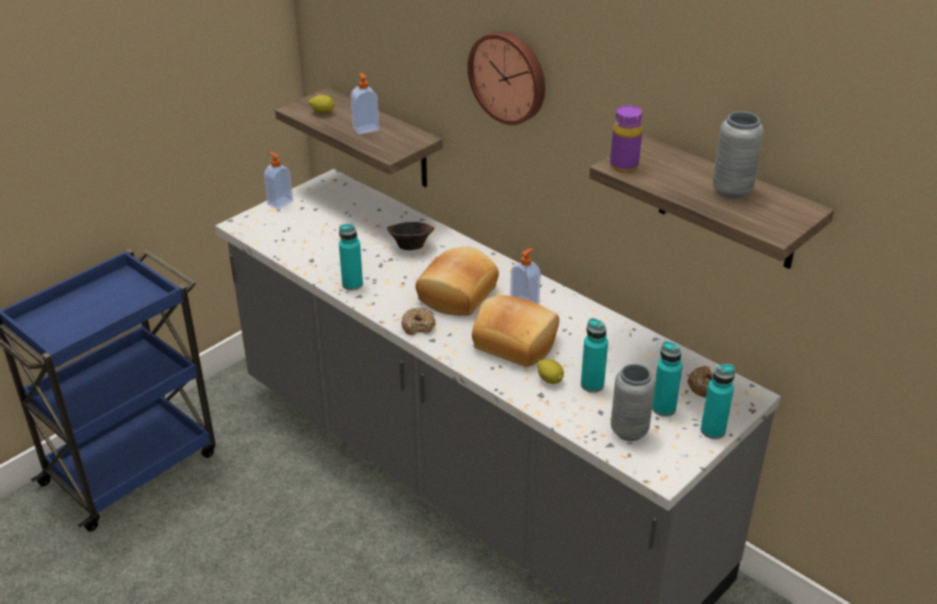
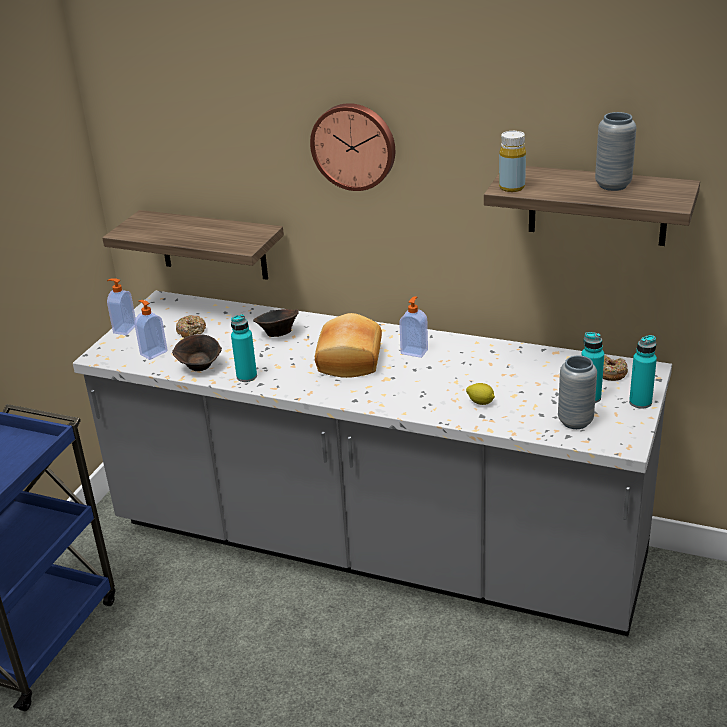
camera: 20 degrees left, 5 degrees down
(318, 262) = (200, 367): none -> brown bowl
(323, 112) = (152, 229): lemon -> none
(365, 129) = (204, 233): soap dispenser -> soap dispenser (153, 353)
(418, 326) = (334, 393): donut -> donut (191, 331)
(516, 342) = (429, 382): bread -> none
(592, 385) = (518, 396): turquoise bottle -> none
(624, 166) = (511, 187): purple bottle -> yellow bottle

